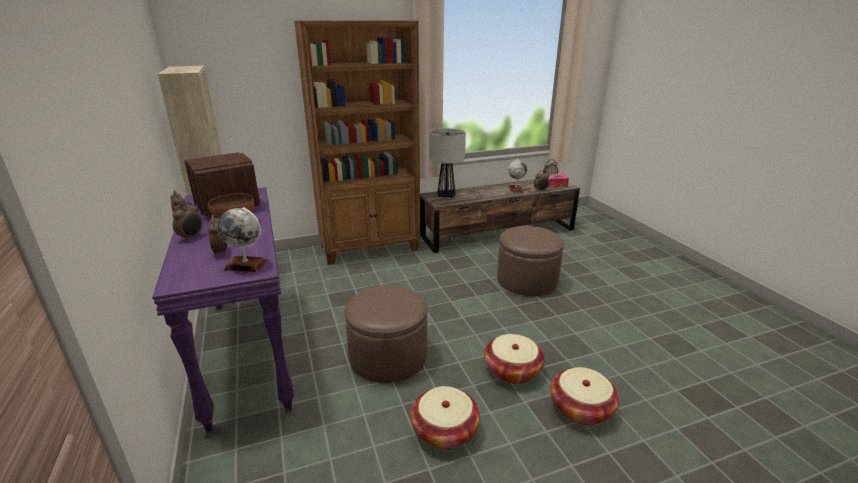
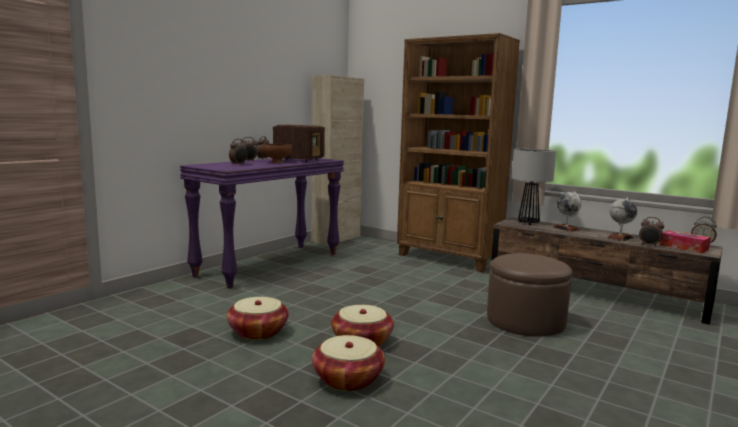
camera: 55 degrees right, 15 degrees down
(246, 265) = (230, 167): globe -> globe (566, 228)
(388, 356) = (316, 297): brown ottoman -> none

